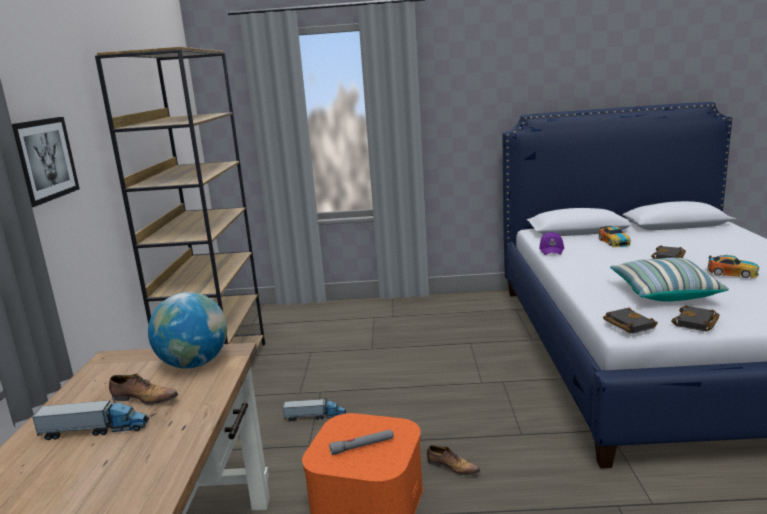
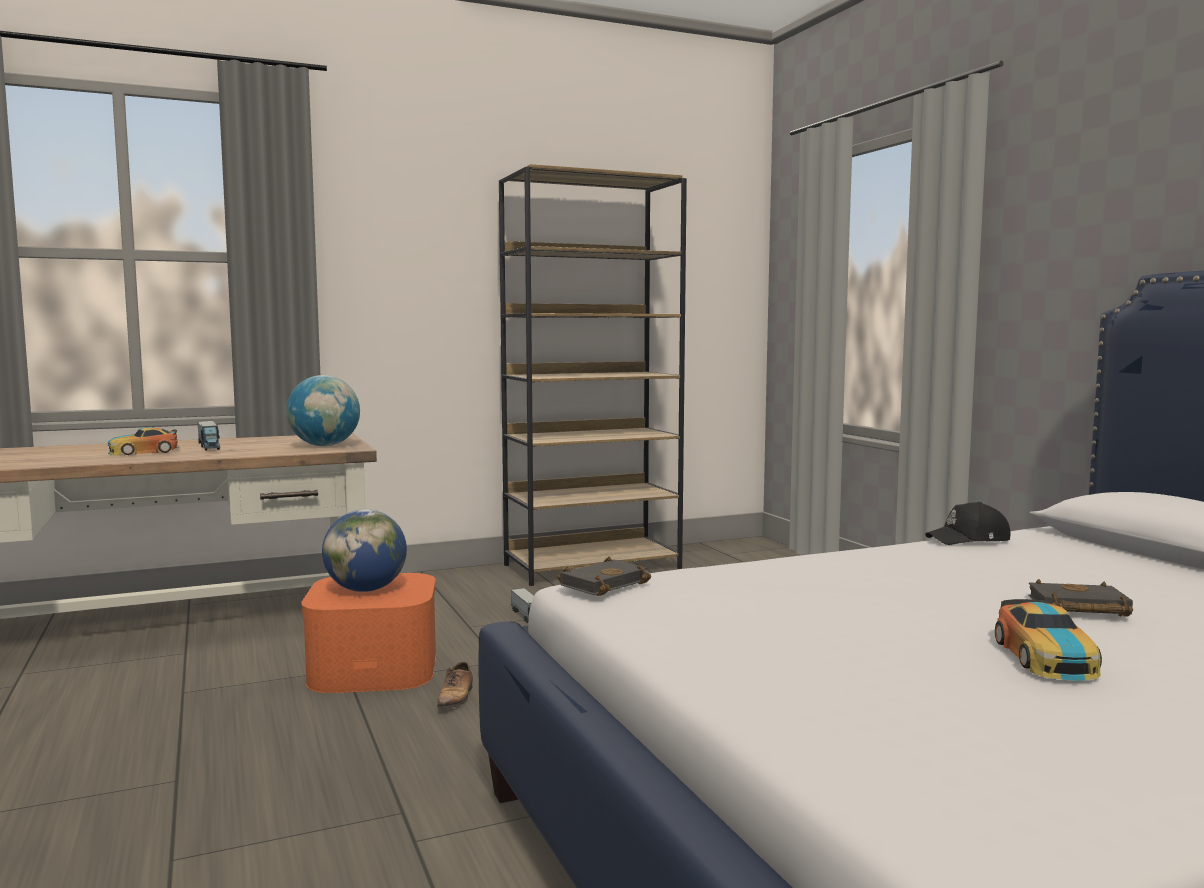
camera: 65 degrees right, 10 degrees down
(42, 160) = (385, 264): picture -> none
(144, 399) = (258, 446): shoe -> none
(362, 446) = (366, 590): grey flashlight -> globe
(552, 250) = (969, 540): purple cap -> black cap
(614, 242) = (1120, 571): toy car -> toy car (143, 452)
(663, 293) = (795, 601): pillow -> none
(696, 323) = (651, 623): black book -> none

